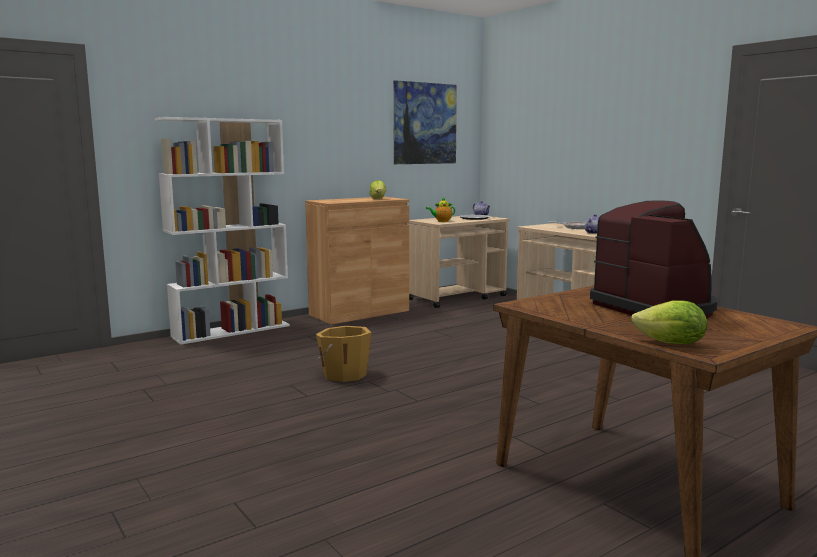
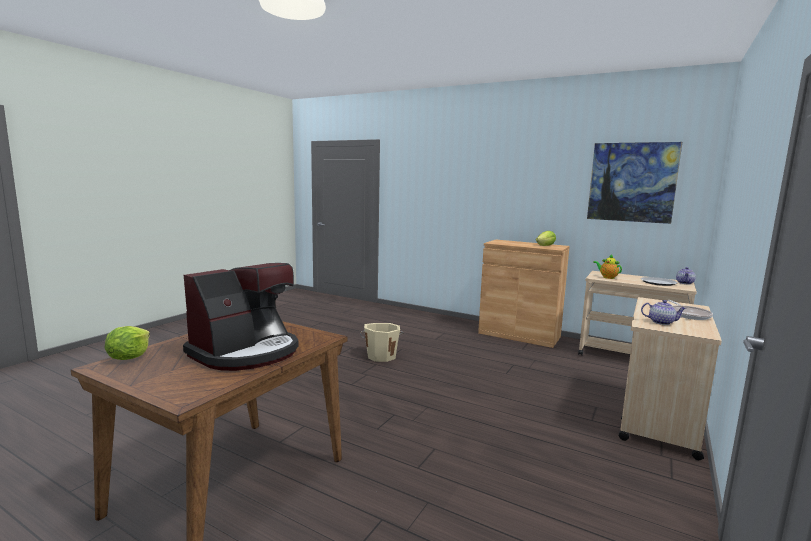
camera: 65 degrees right, 0 degrees up
(232, 331) = (429, 315): white bookcase -> none
(344, 374) = (381, 356): orange bucket -> beige bucket

